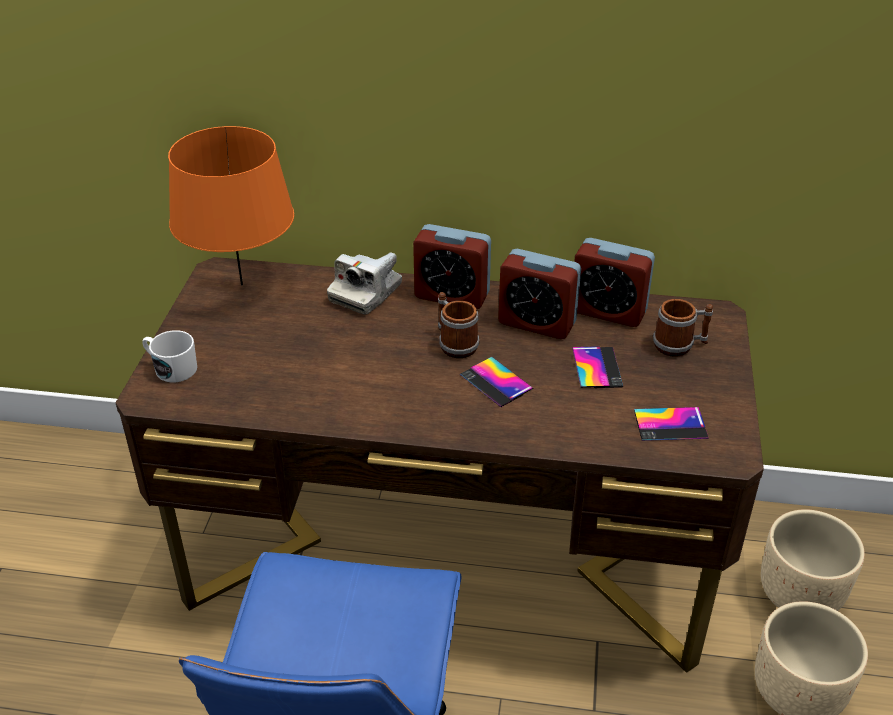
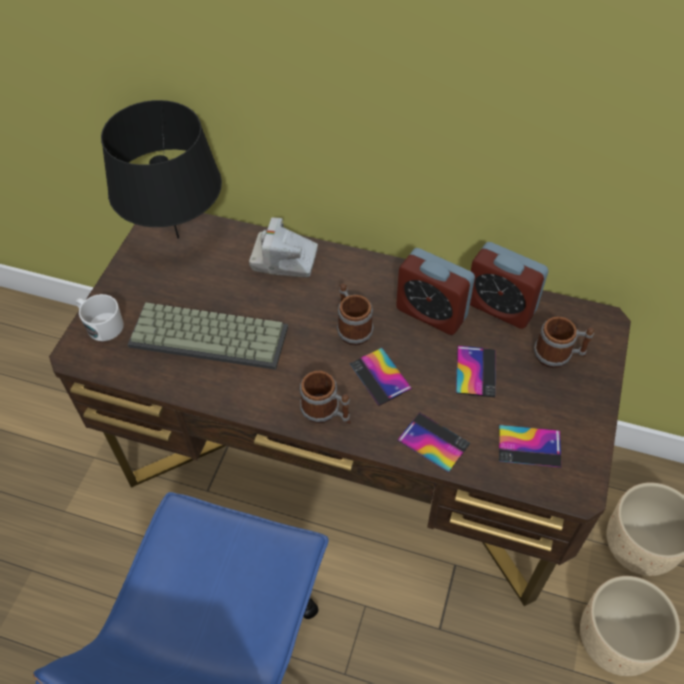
camera: 10 degrees right, 15 degrees up
(241, 284) = (178, 237): orange table lamp -> black table lamp
(299, 365) = (211, 335): none -> keyboard
(366, 293) = (284, 260): camera -> camera turned 60 degrees clockwise
(445, 418) = (326, 412): none -> mug
(452, 295) = (360, 271): alarm clock -> none
(568, 432) = (433, 442): none -> phone

